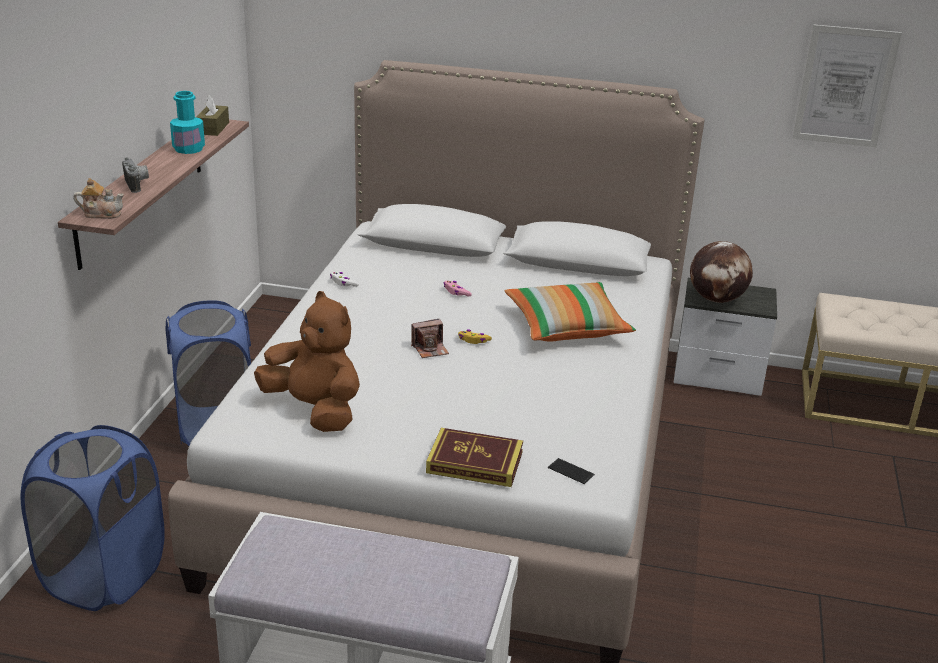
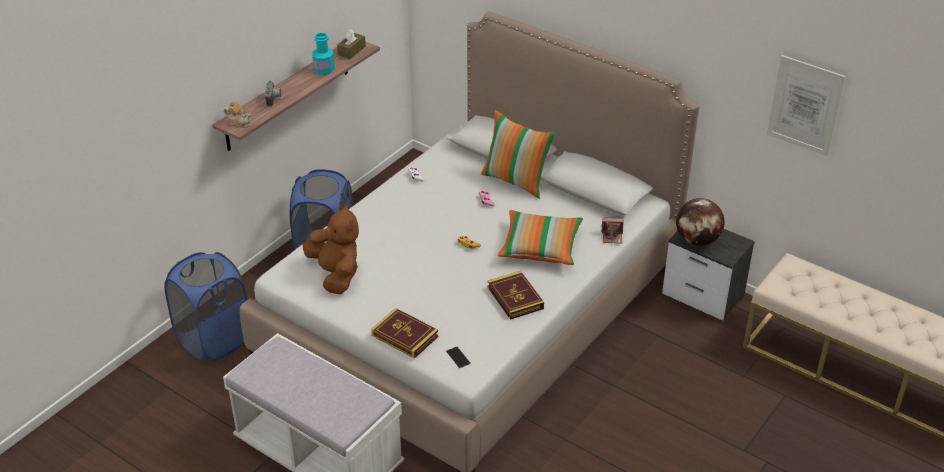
camera: 25 degrees right, 10 degrees up
(430, 349) = (435, 245): camera -> camera (612, 236)
(476, 267) = (516, 181): none -> pillow
(585, 386) = (515, 298): none -> book

